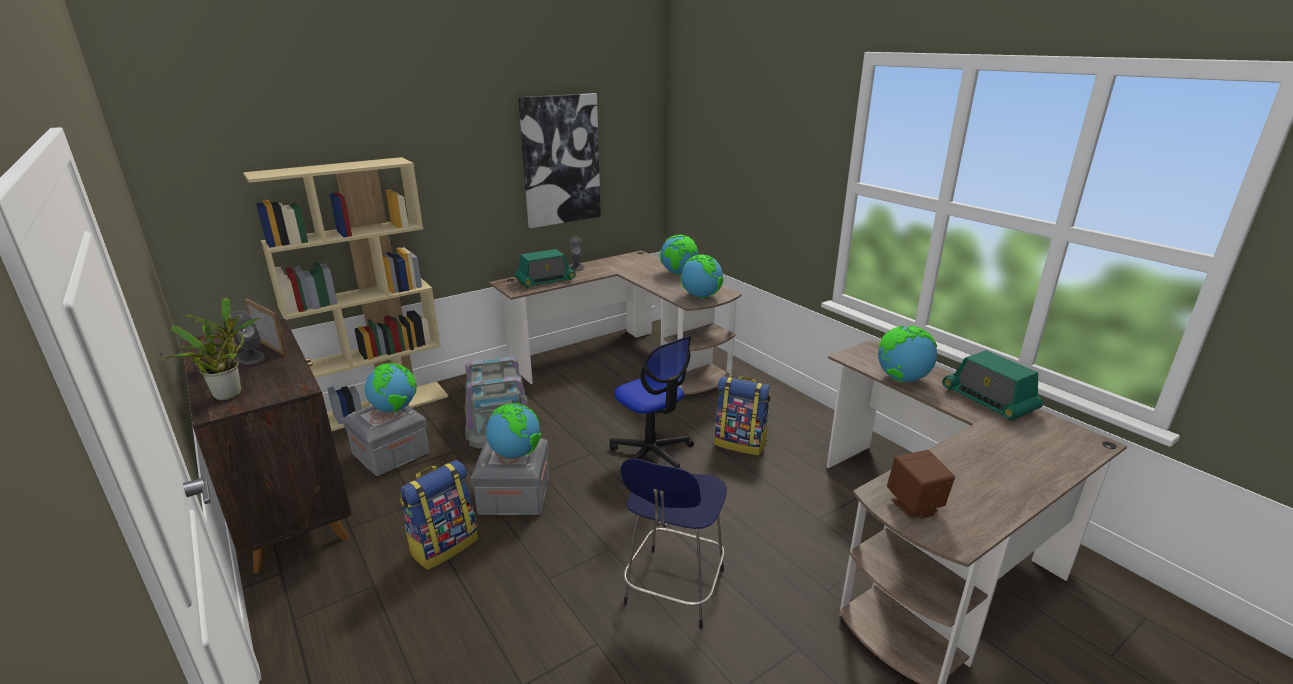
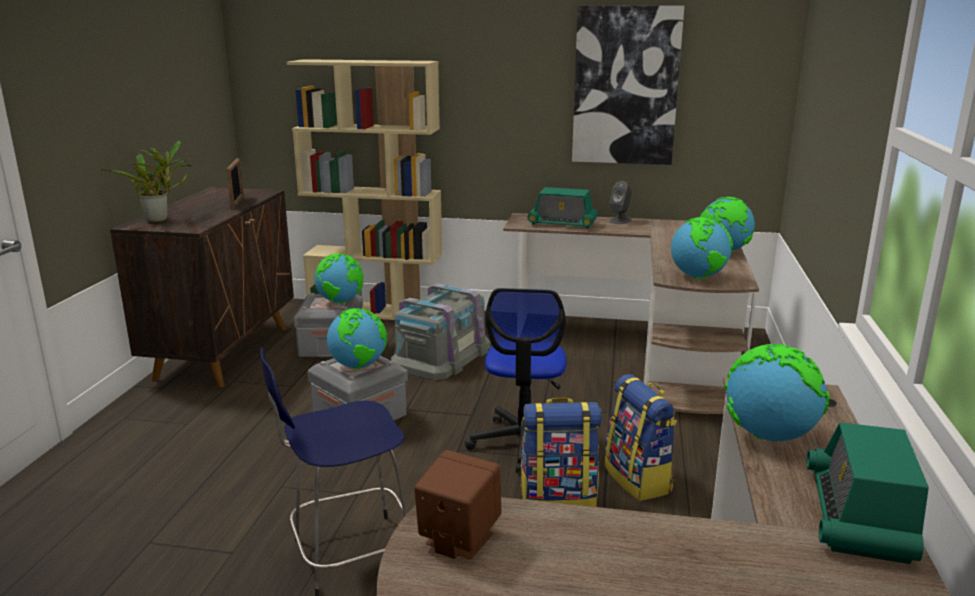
camera: 45 degrees right, 5 degrees down
(250, 357) = (214, 205): grey speaker -> none
(444, 545) = (261, 423): backpack -> backpack (558, 498)

